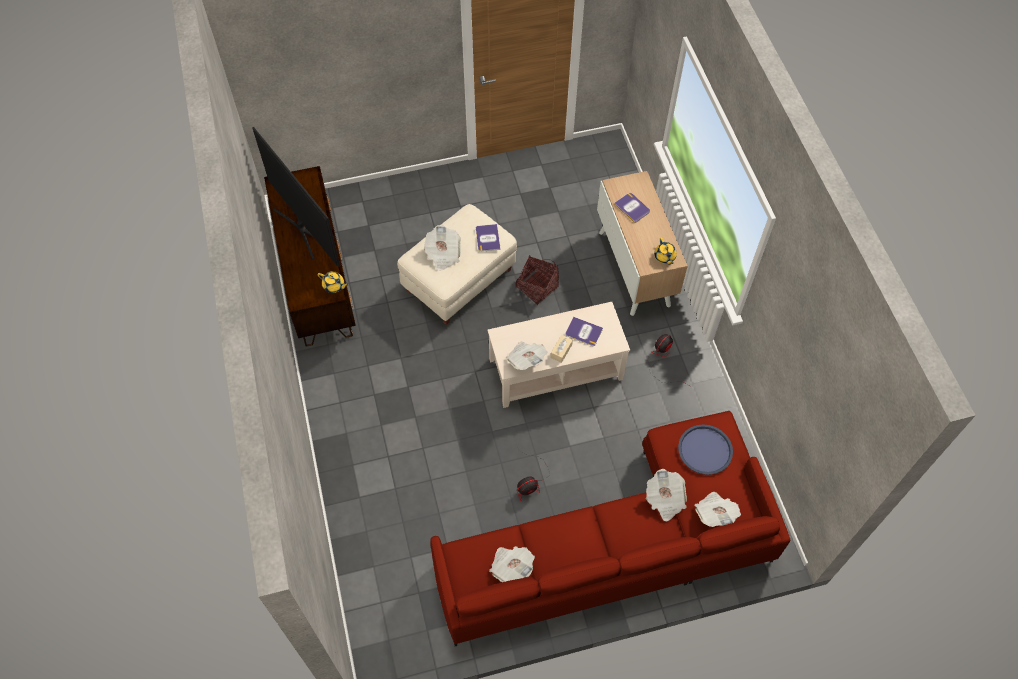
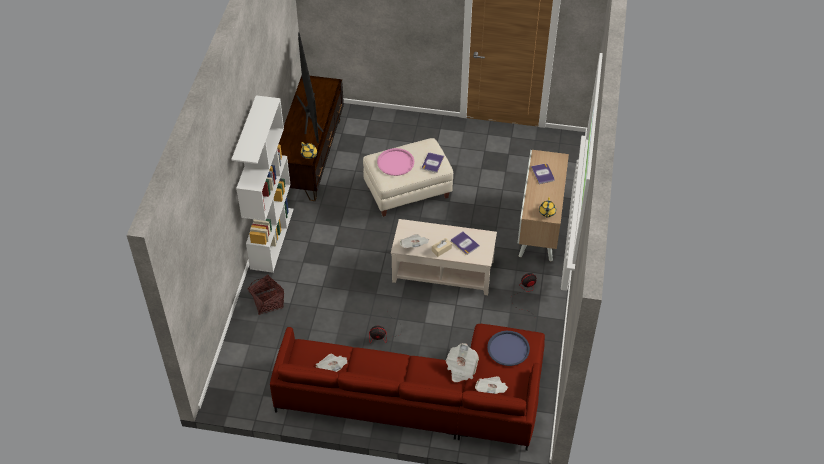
camera: 25 degrees right, 10 degrees down
(324, 408) = (271, 238): none -> white bookcase
(443, 254) = (395, 162): newspaper -> pink tray
(536, 287) = (460, 215): basket -> basket (267, 302)

